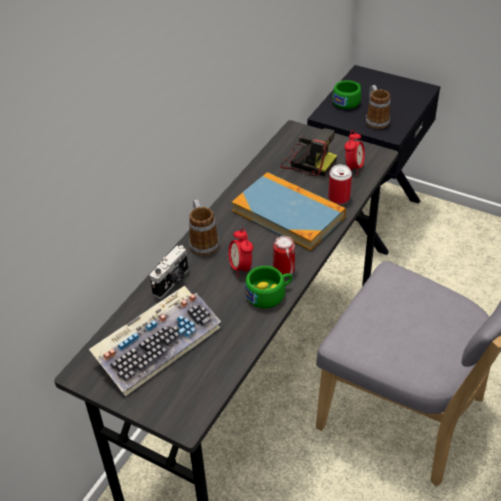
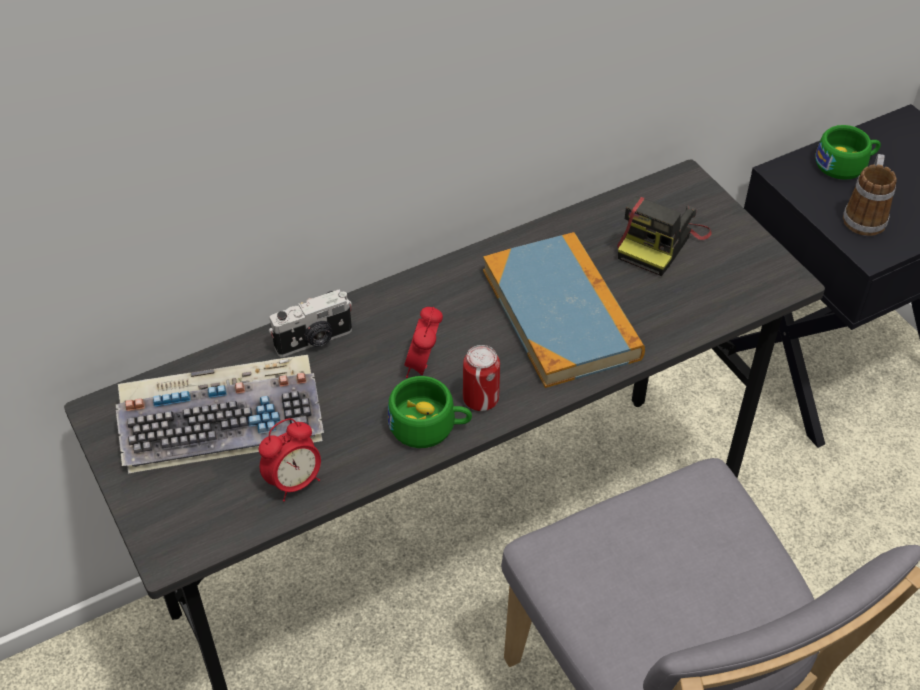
camera: 30 degrees right, 5 degrees up
(202, 241) = (403, 299): mug -> none
(307, 162) = (660, 241): camera -> camera turned 60 degrees clockwise
(339, 198) = (660, 323): can -> none
(353, 168) = (726, 284): alarm clock -> alarm clock (294, 482)

